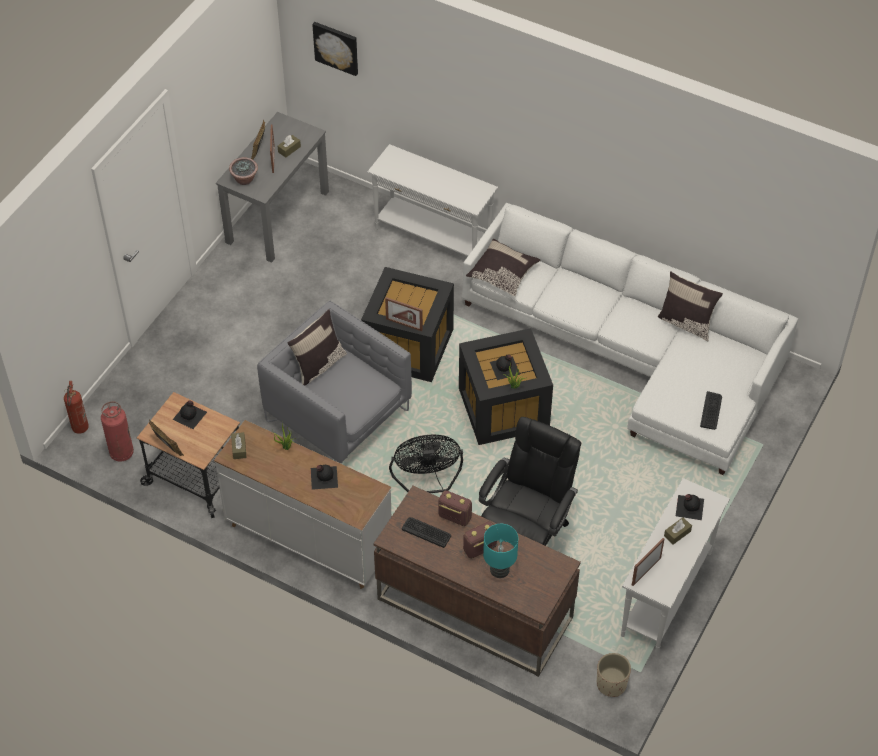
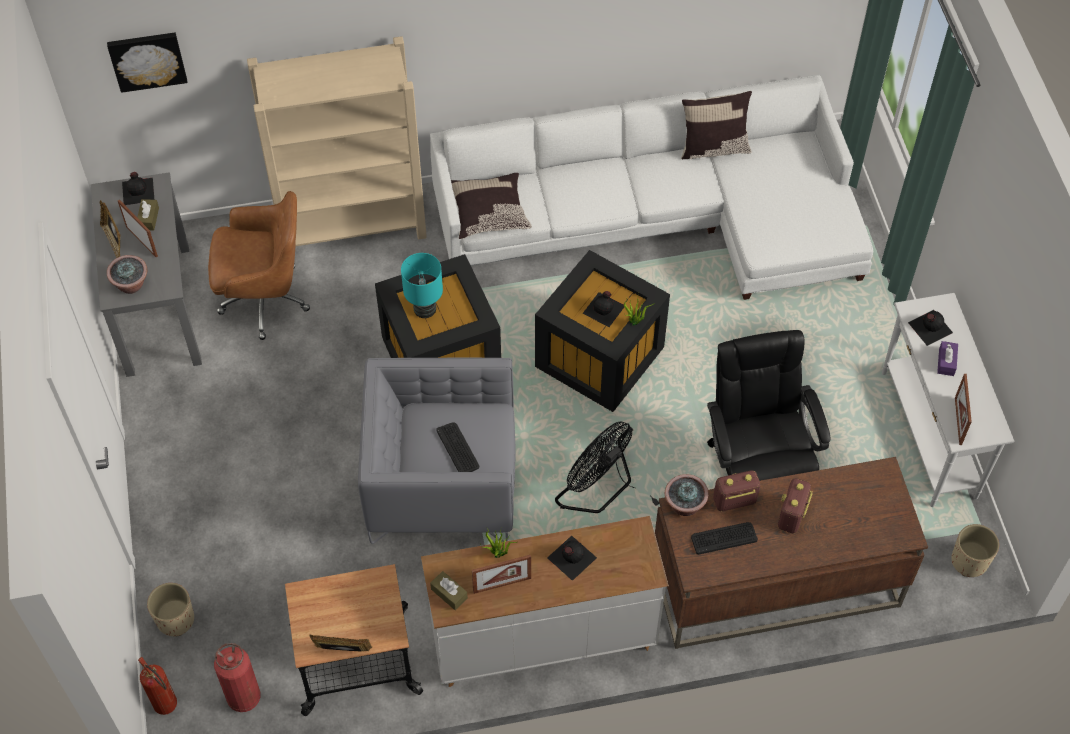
camera: 40 degrees left, 5 degrees up
(126, 388) = (175, 619): none -> beige planter
(190, 415) = (332, 596): black bottle -> black bottle (138, 190)
(318, 365) = (404, 440): pillow -> none
(341, 249) = (265, 300): none -> brown office chair
(404, 324) = (459, 332): picture frame -> picture frame (502, 585)
(423, 499) = (684, 505): none -> potted plant
(433, 237) = (352, 224): white console table -> beige bookcase
(499, 570) = (832, 523): turquoise table lamp -> turquoise table lamp (425, 309)
(677, 533) = (946, 362): brown tissue box -> purple tissue box
(711, 411) = (823, 220): keyboard -> keyboard (458, 449)

